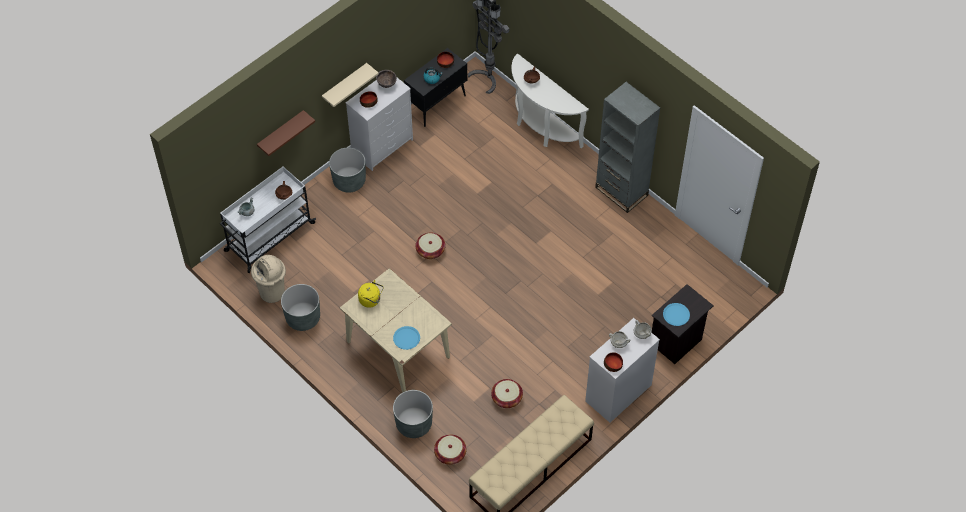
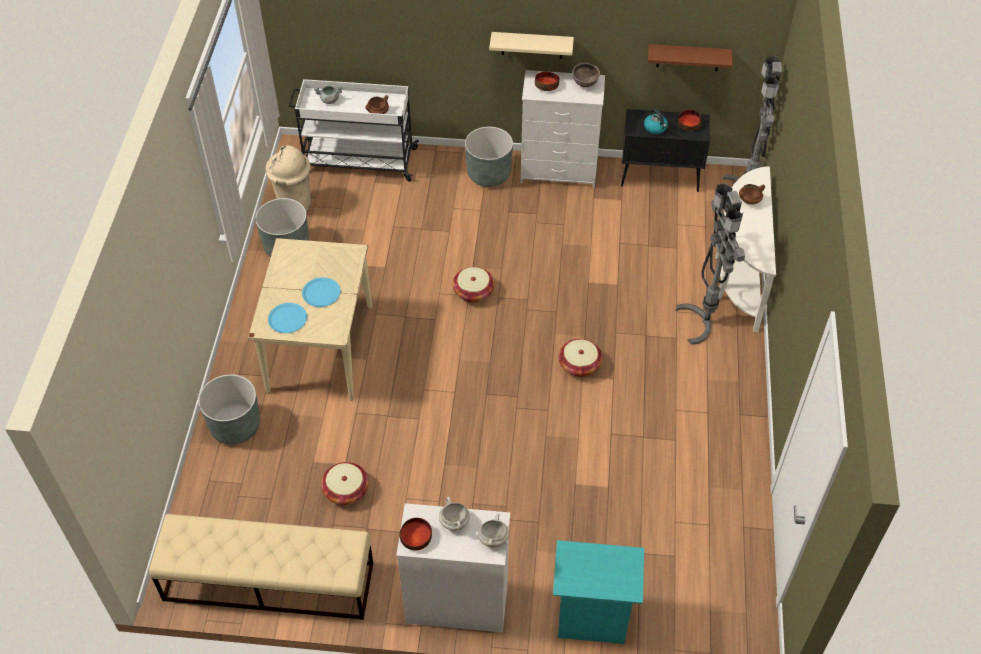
camera: 50 degrees right, 5 degrees down
(281, 133) = (419, 39): brown shelf -> brown shelf (688, 57)
(371, 300) = (310, 257): yellow kettle -> none
(450, 454) = (223, 486): basket -> basket (579, 365)
(553, 164) = (703, 321): none -> grey floor lamp
(621, 191) = (741, 409): grey bookcase -> none
(676, 315) = (584, 568): blue plate -> blue plate (321, 293)
(676, 342) = (591, 617): black nightstand -> turquoise nightstand

